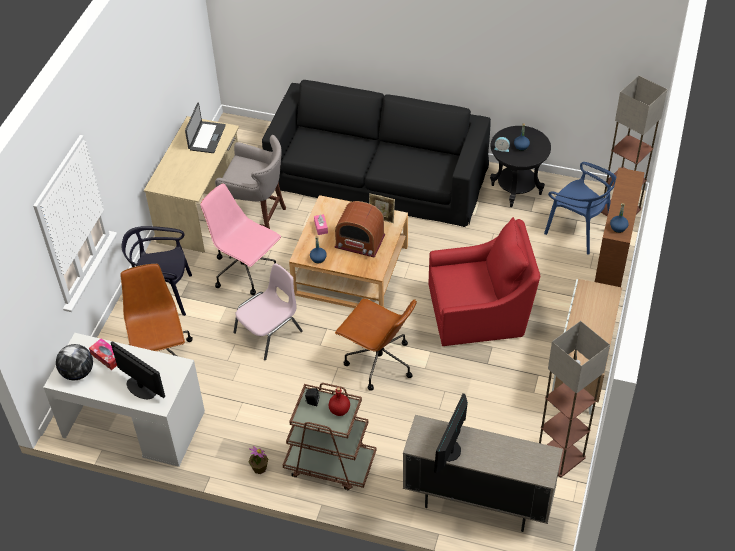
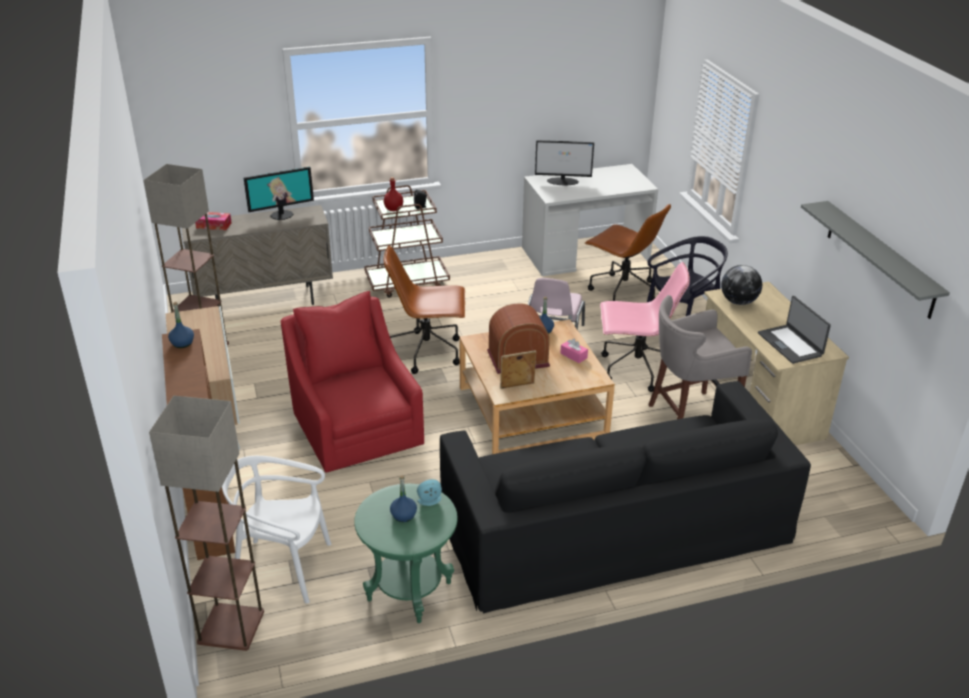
camera: 145 degrees right, 15 degrees down
(77, 373) = (620, 174): globe -> globe (738, 302)
(107, 357) = (612, 186): tissue box -> tissue box (214, 225)
(171, 54) = (880, 259): none -> grey shelf
(259, 468) = (461, 264): potted plant -> none
(450, 451) = (282, 215): monitor -> monitor turned 75 degrees clockwise
(480, 312) = (356, 427): red armchair -> red armchair turned 105 degrees clockwise
(516, 189) = (409, 591): black side table -> green side table
(578, 230) = (283, 568): blue chair -> white chair

